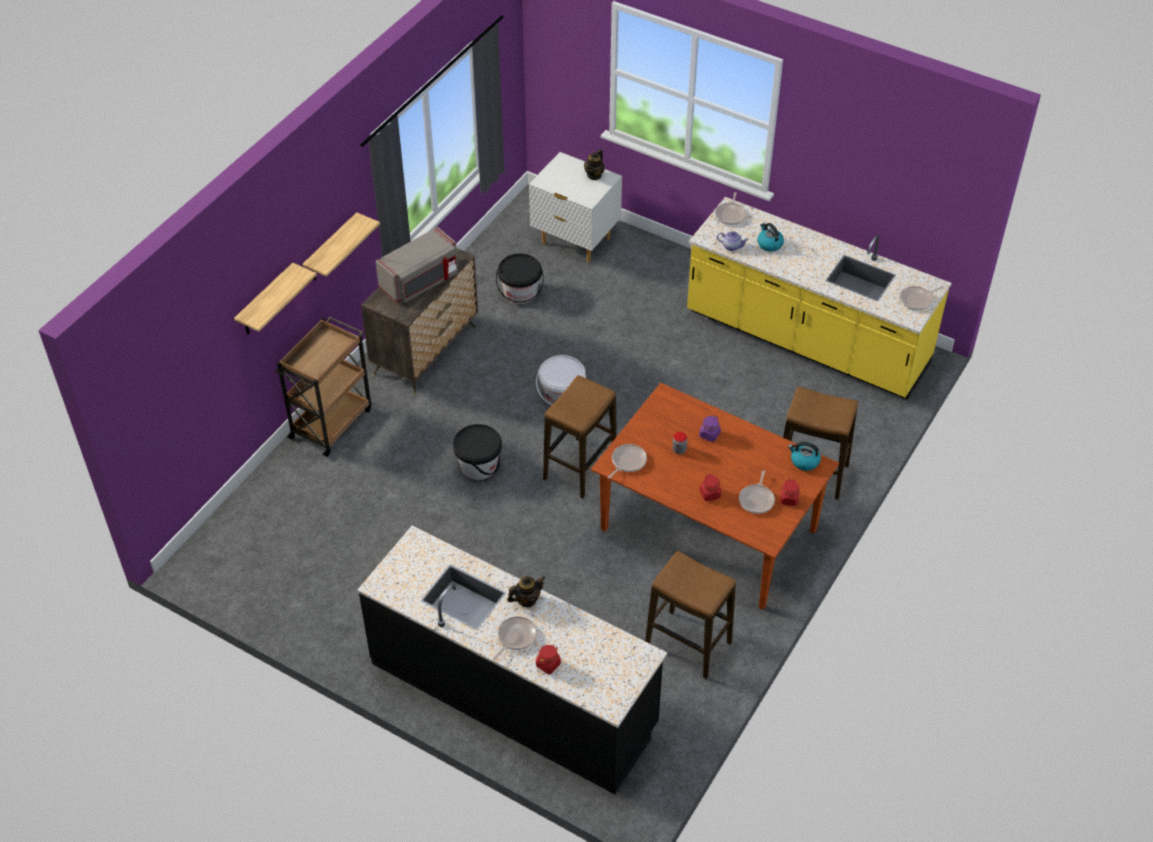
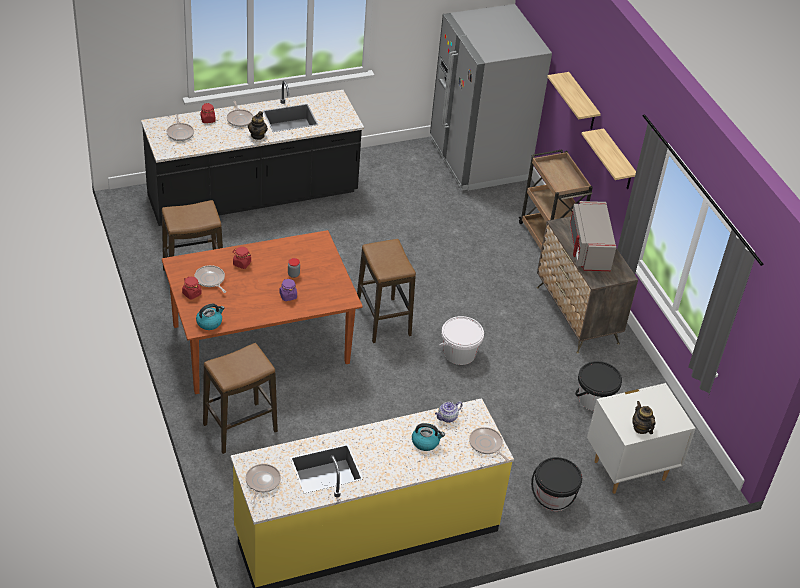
camera: 125 degrees right, 5 degrees down
(244, 548) = (478, 160): none -> grey fridge
(479, 465) = (438, 278): black bucket -> black bucket (553, 497)
(627, 462) = (313, 247): frying pan -> frying pan (180, 133)

